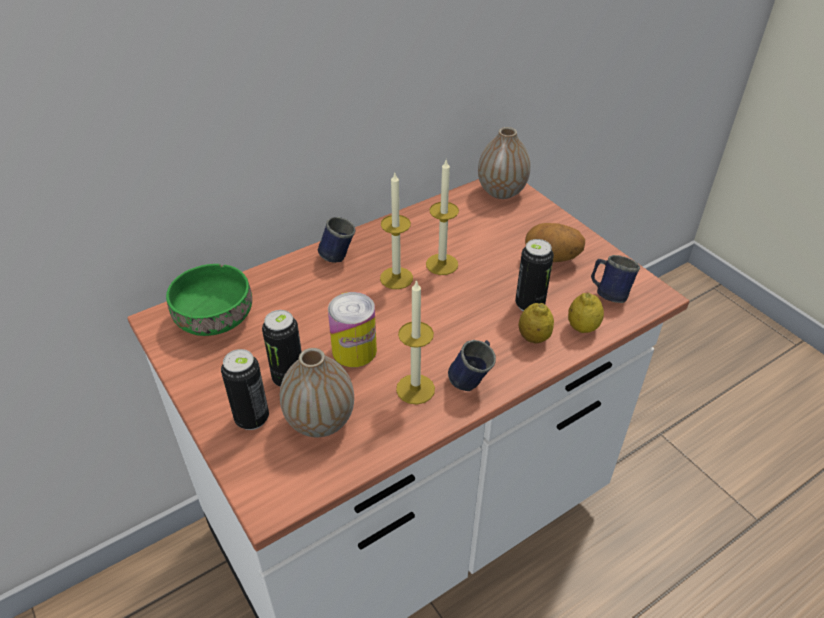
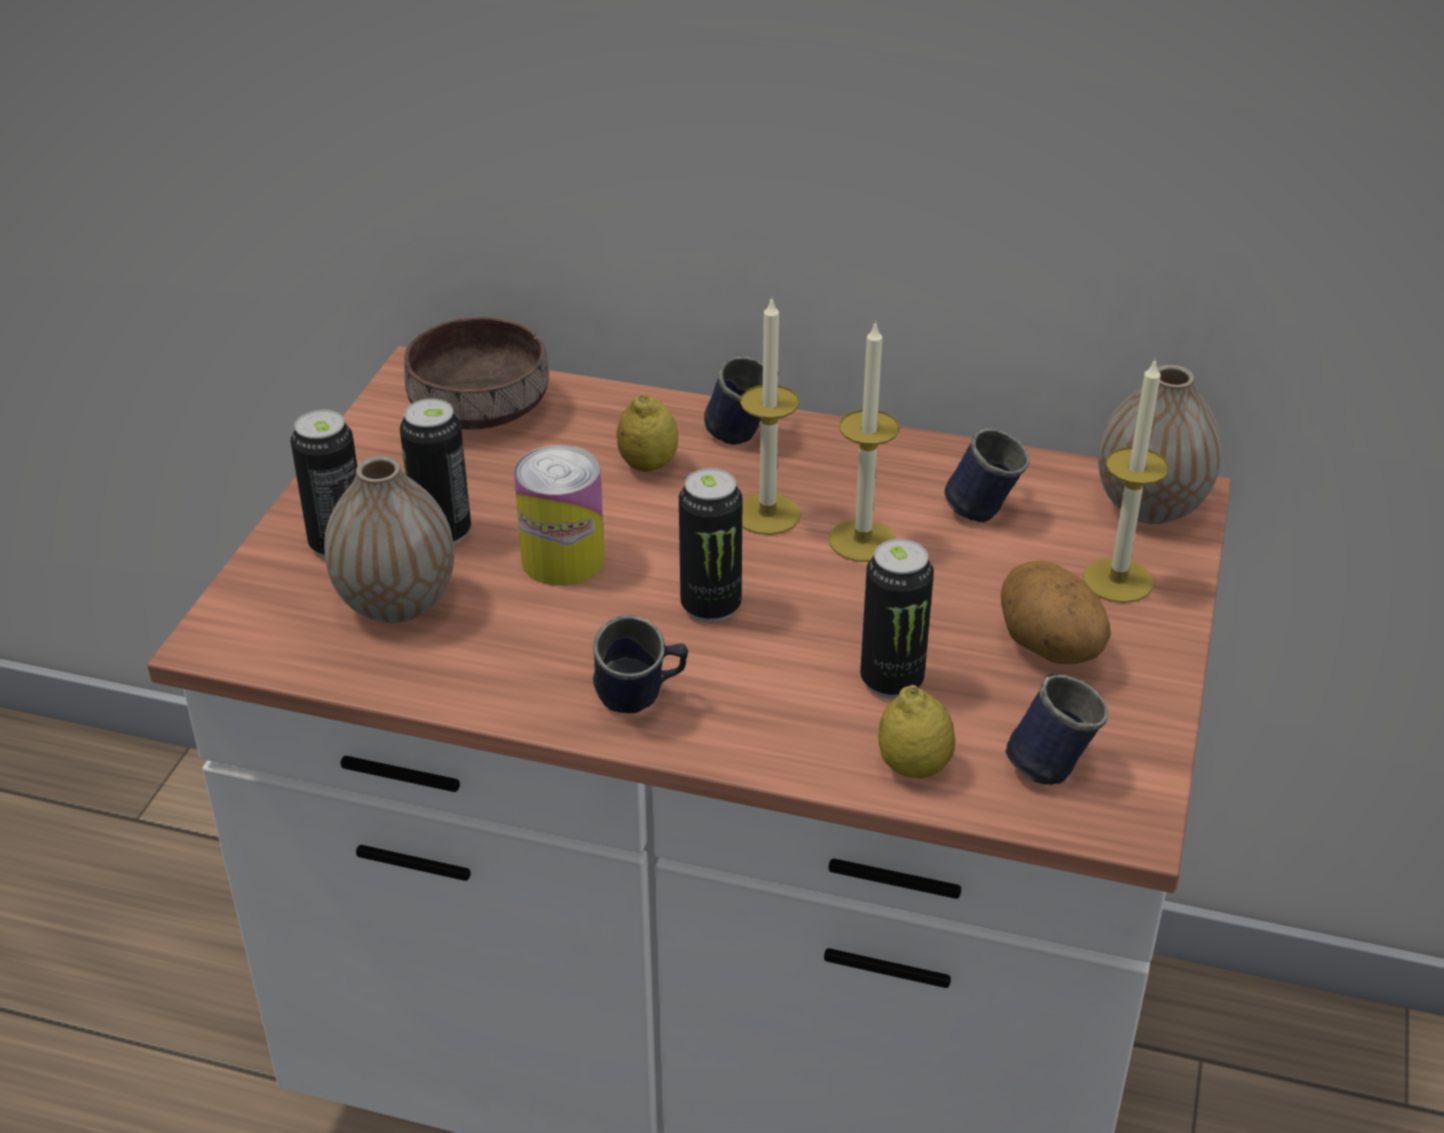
camera: 50 degrees right, 5 degrees down
(213, 318) = (476, 408): green bowl -> brown bowl
(415, 389) = (554, 656): candle -> candle (1118, 580)
(434, 325) = (711, 606): none -> can
(457, 225) = (985, 506): none -> blue mug
(533, 337) = (816, 722): lemon -> lemon (648, 465)

